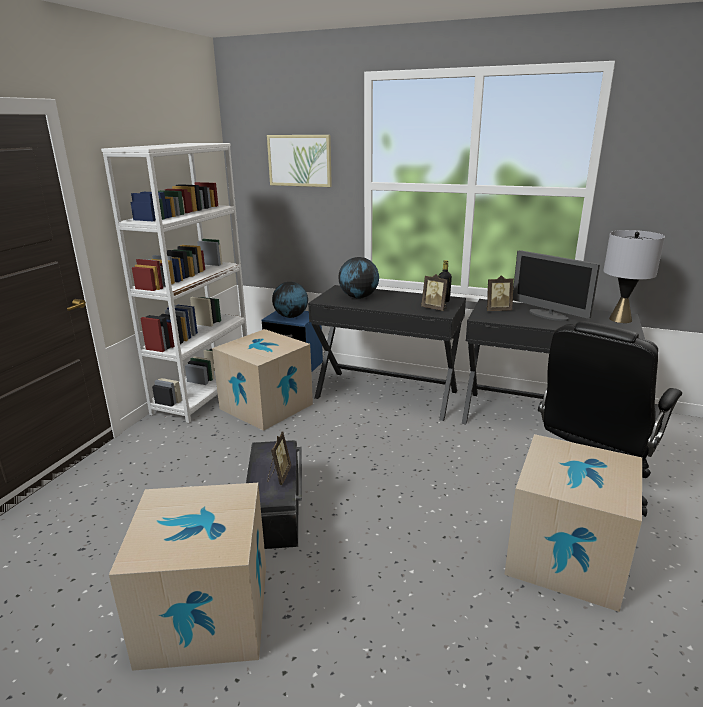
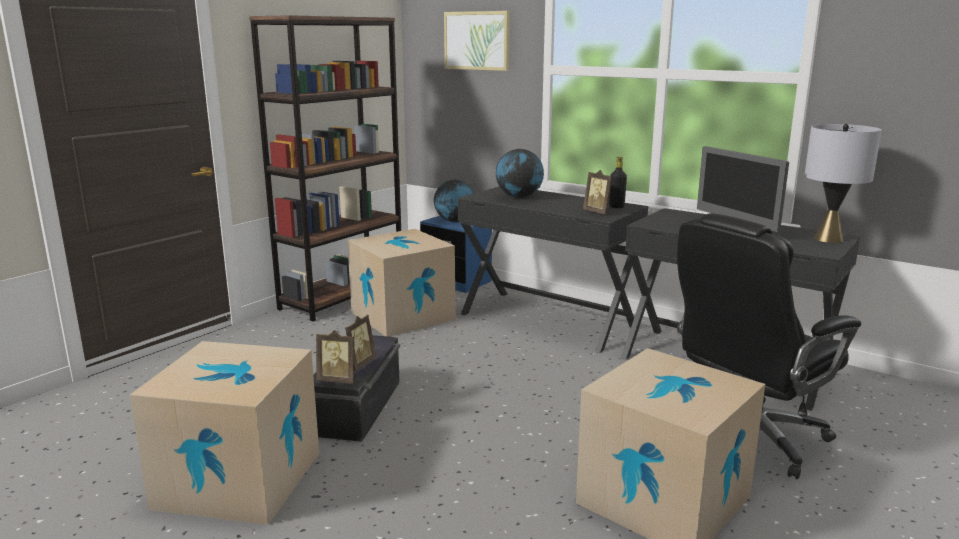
camera: 15 degrees right, 5 degrees down
(204, 393) = (343, 297): white bookcase -> brown bookcase
(497, 310) = (675, 219): picture frame -> picture frame (338, 380)

